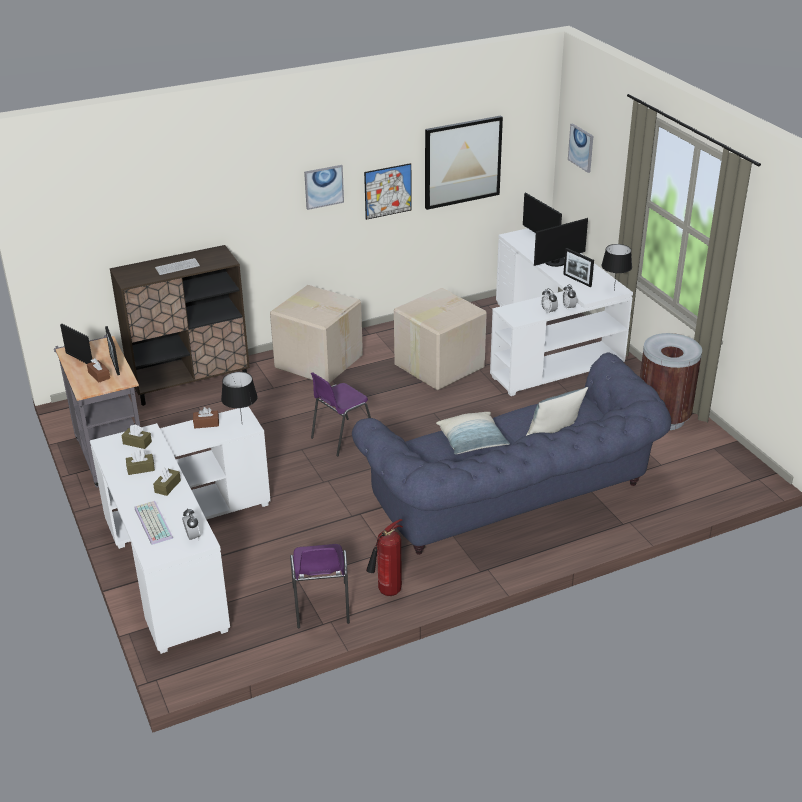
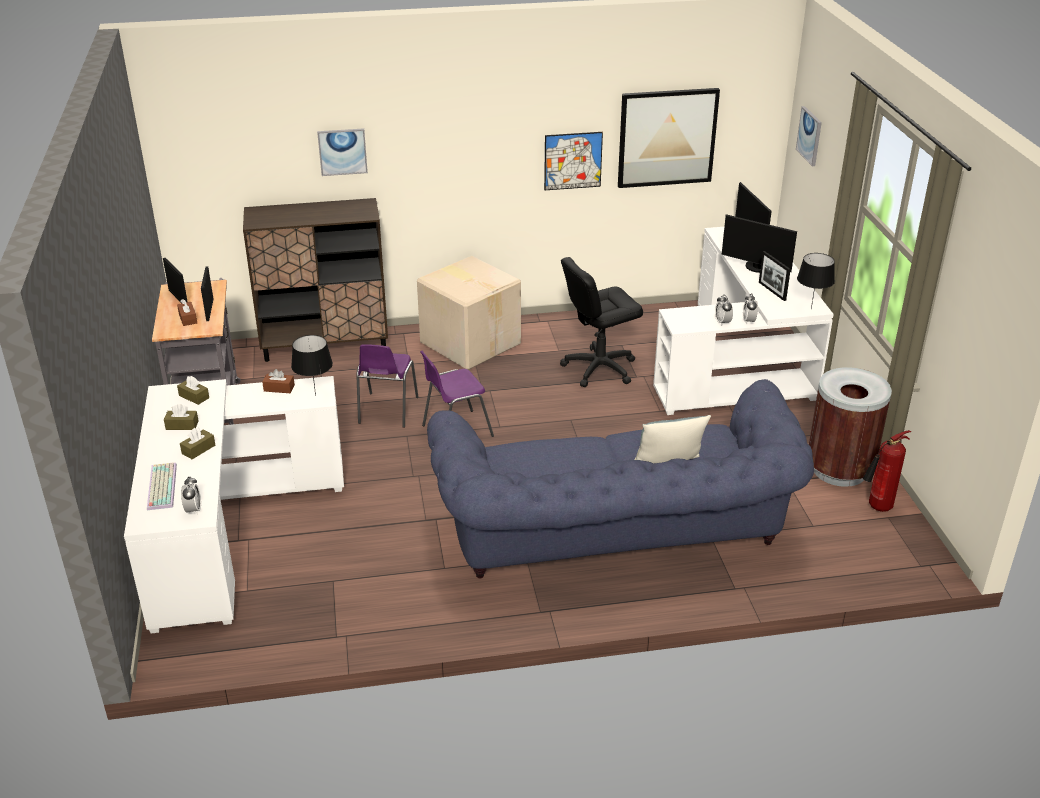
camera: 15 degrees right, 0 degrees up
(177, 267) = (313, 215): keyboard -> none
(321, 606) = (343, 616): purple chair -> purple chair (387, 411)
(323, 186) = (495, 146): picture -> picture (342, 151)
(387, 592) = (423, 615): fire extinguisher -> fire extinguisher (877, 508)
(437, 366) = (599, 368): cardboard box -> black office chair
(472, 442) = (568, 458): pillow -> none
(556, 262) = (757, 268): monitor -> monitor turned 45 degrees clockwise

